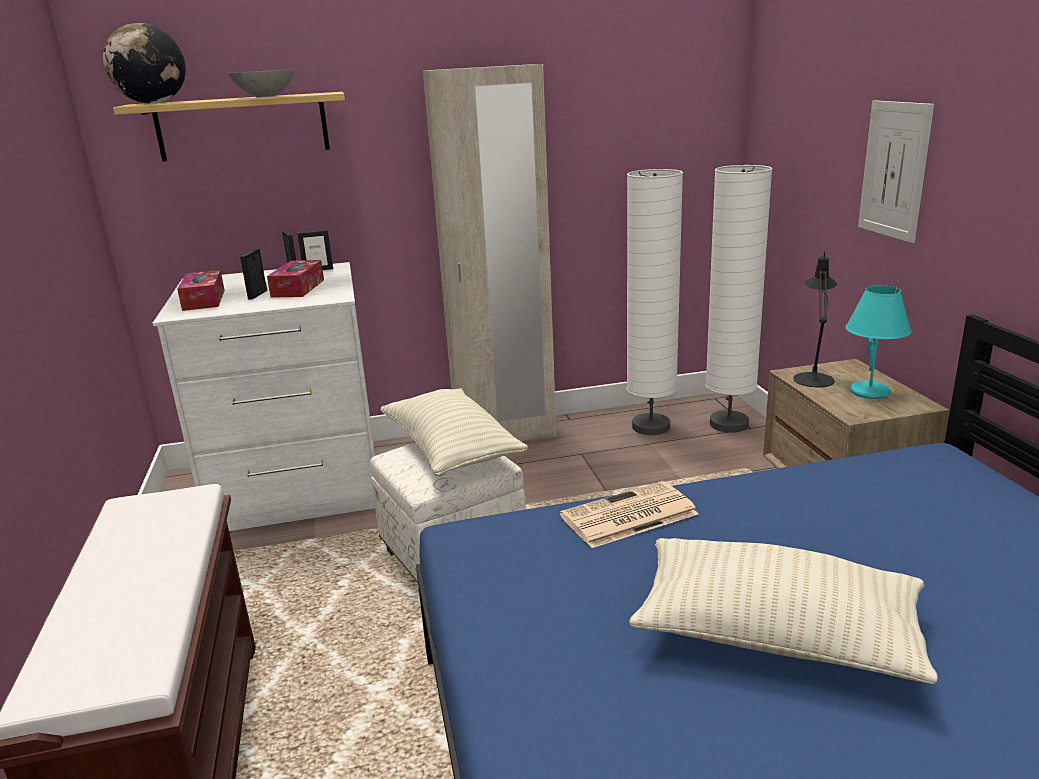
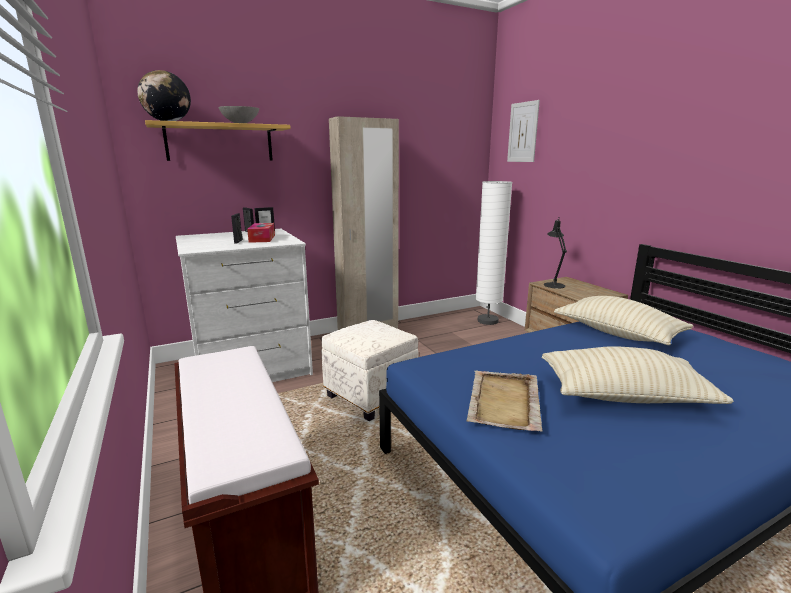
camera: 15 degrees left, 5 degrees down
(204, 300) = (203, 244): tissue box -> none
(451, 450) = (371, 329): beige pillow -> beige pillow (618, 334)
(551, 623) = (503, 402): none -> beige tray
(627, 516) = (504, 350): newspaper -> none
(651, 427) = (447, 324): white floor lamp -> none
(870, 392) = (586, 289): turquoise table lamp -> none
(894, 170) = (587, 177): picture -> picture (523, 132)

